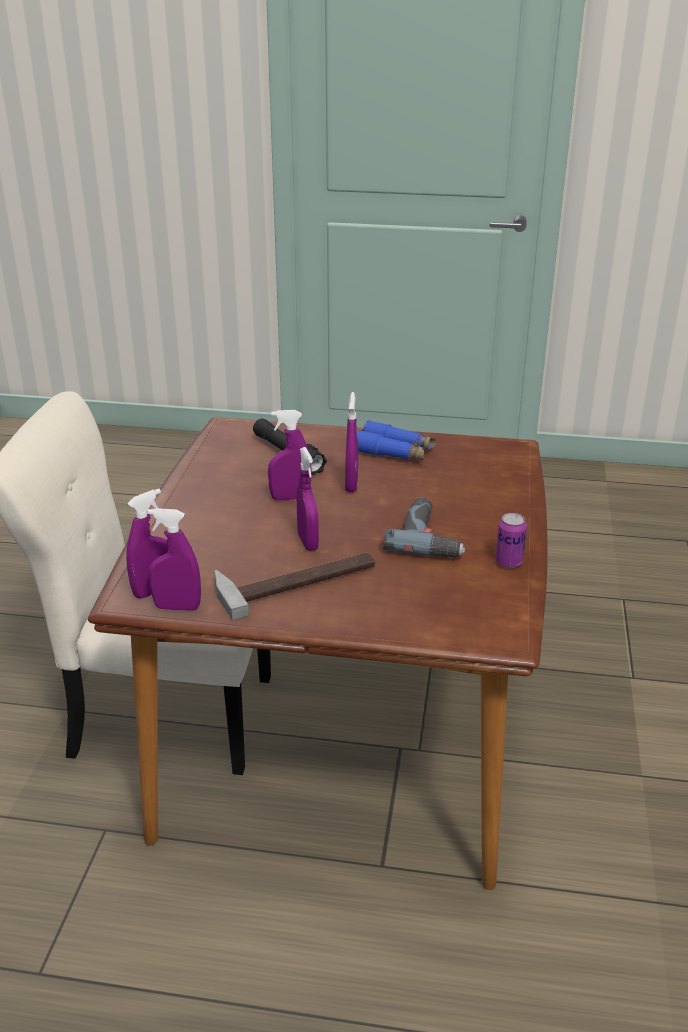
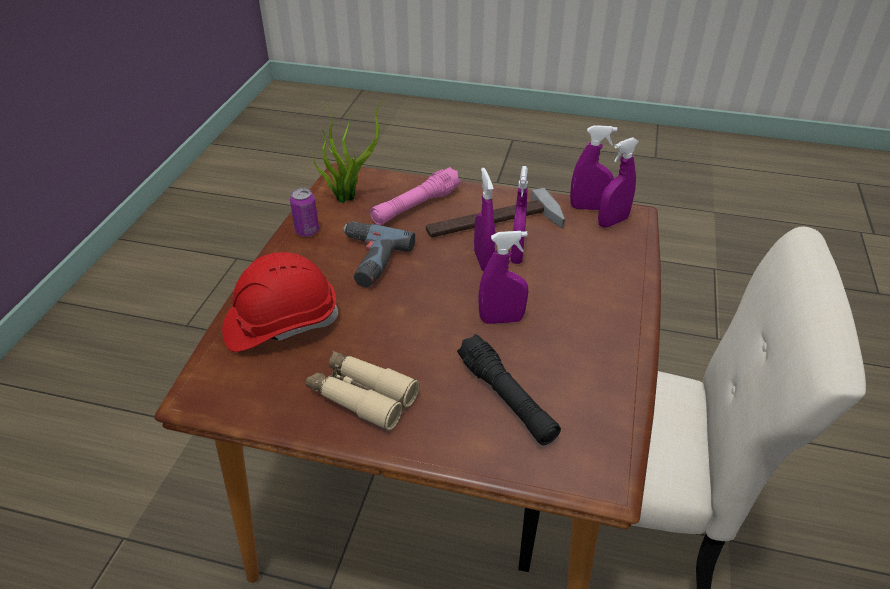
camera: 175 degrees left, 10 degrees up
(351, 484) = (430, 337): purple spray bottle -> purple spray bottle (517, 254)
(394, 452) = (362, 396): blue binoculars -> beige binoculars
(394, 598) = (416, 206): none -> pink flashlight
(482, 487) = (281, 323): none -> red hard hat
(484, 606) = (348, 196): none -> potted plant

